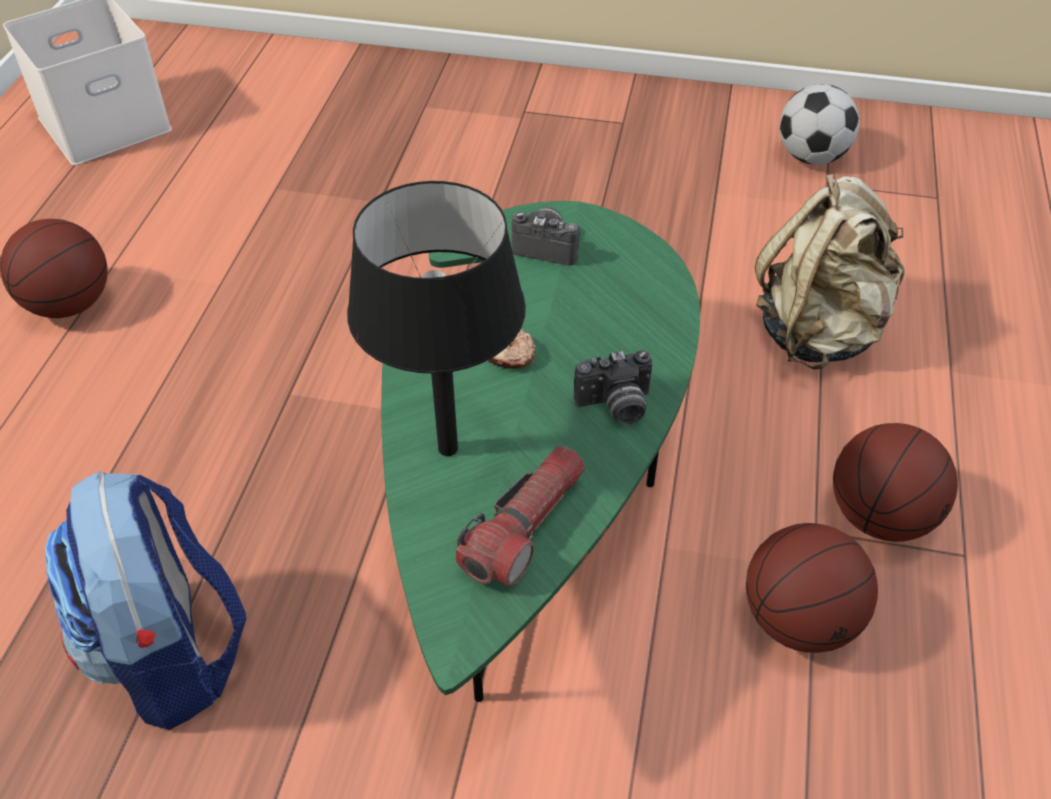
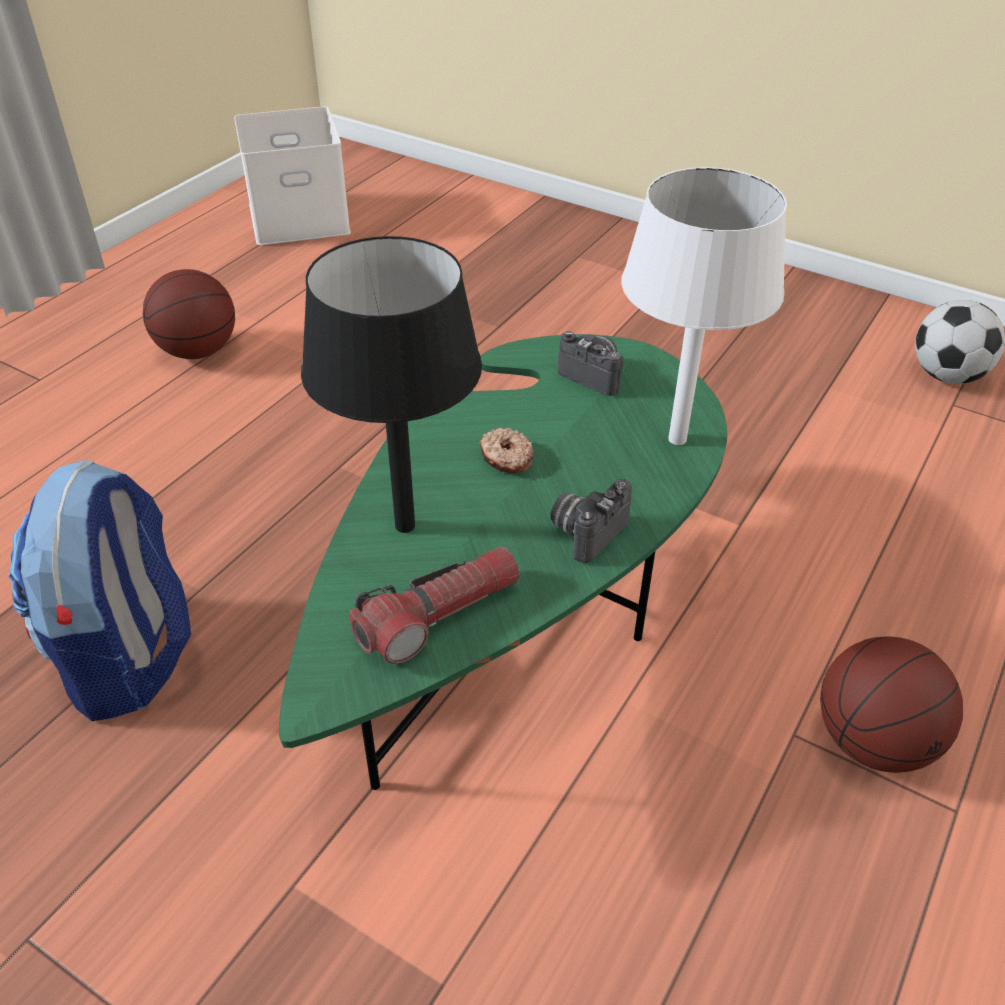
camera: 20 degrees right, 5 degrees down
(615, 407) = (586, 531): camera -> camera turned 120 degrees clockwise
(652, 294) = (677, 439): none -> white table lamp
(798, 620) = (735, 818): basketball -> none
(819, 331) = (883, 541): beige backpack -> none

